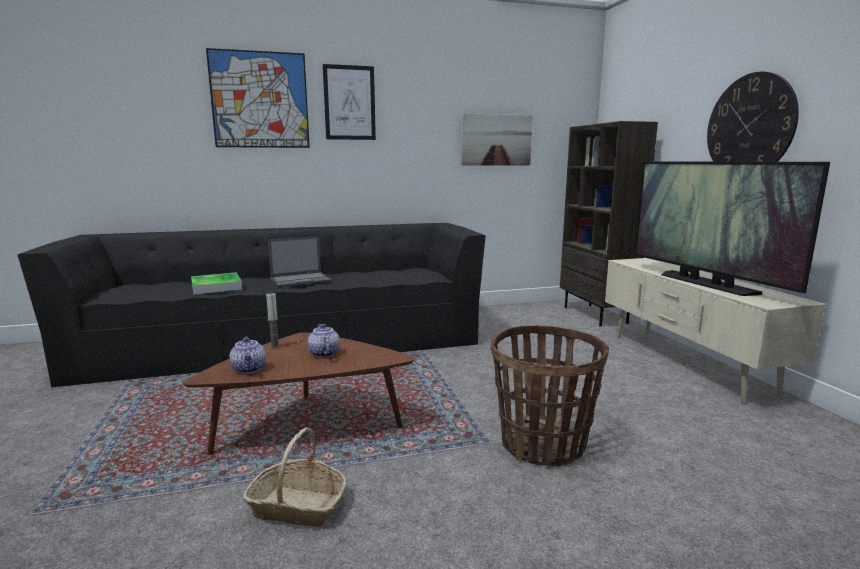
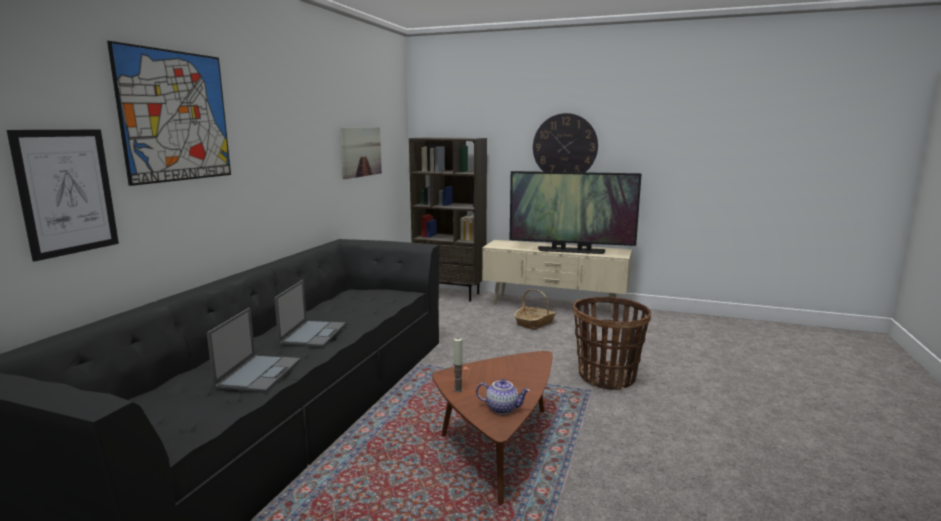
camera: 55 degrees left, 0 degrees up
(216, 287) = (259, 373): tray -> laptop
(298, 506) = (612, 477): basket -> basket (535, 323)
(323, 353) = (502, 375): teapot -> none
(349, 103) = (260, 118): picture -> picture (67, 192)

